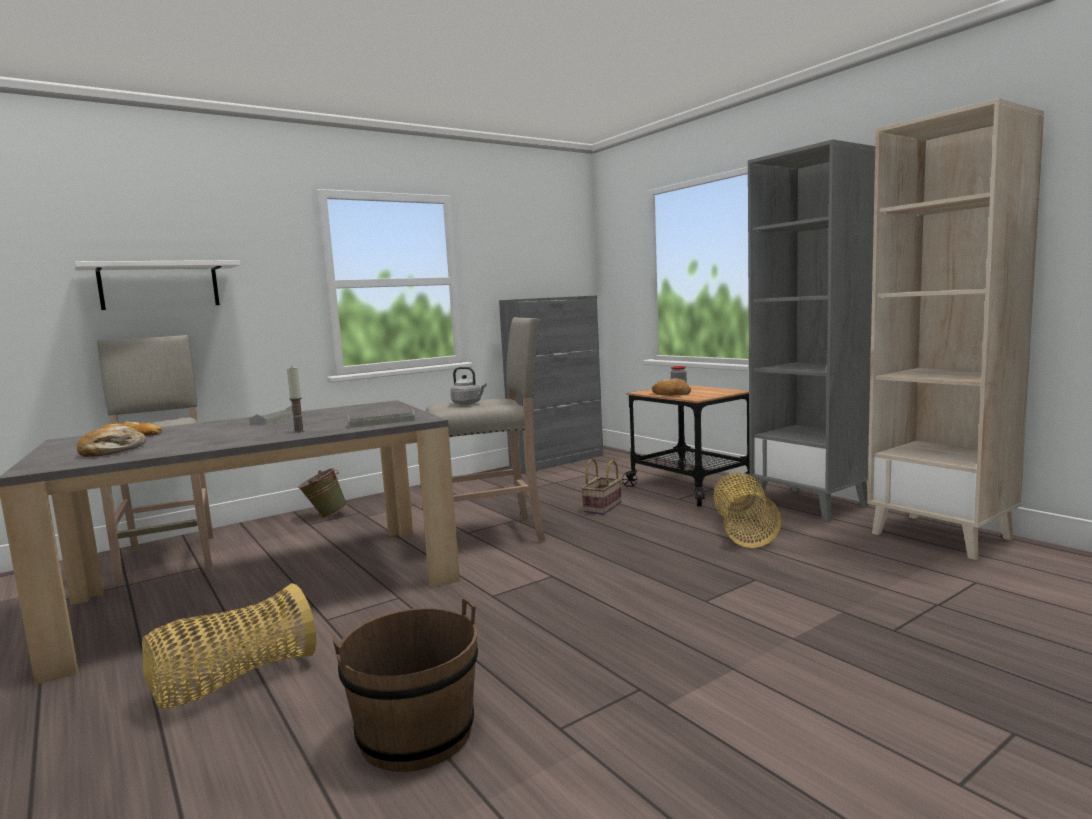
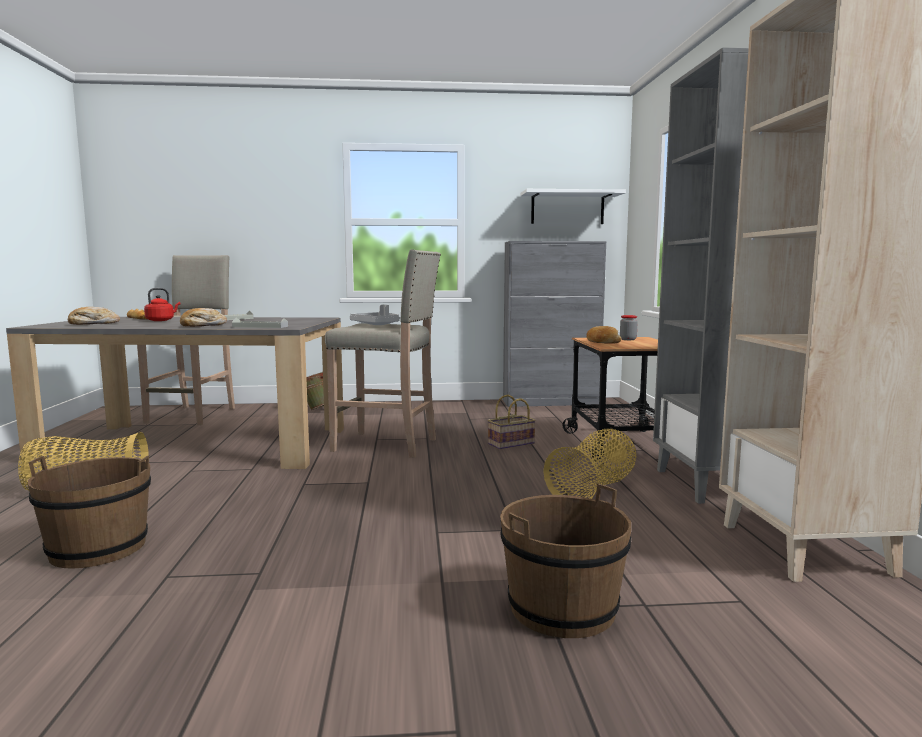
camera: 30 degrees right, 0 degrees up
(160, 286) = (220, 218): white shelf -> white shelf (567, 208)
(189, 433) = (161, 320): none -> red kettle
(299, 431) = (203, 325): candle -> bread
(468, 403) = (377, 325): grey kettle -> grey tray
(903, 626) = (562, 609): none -> brown bucket

